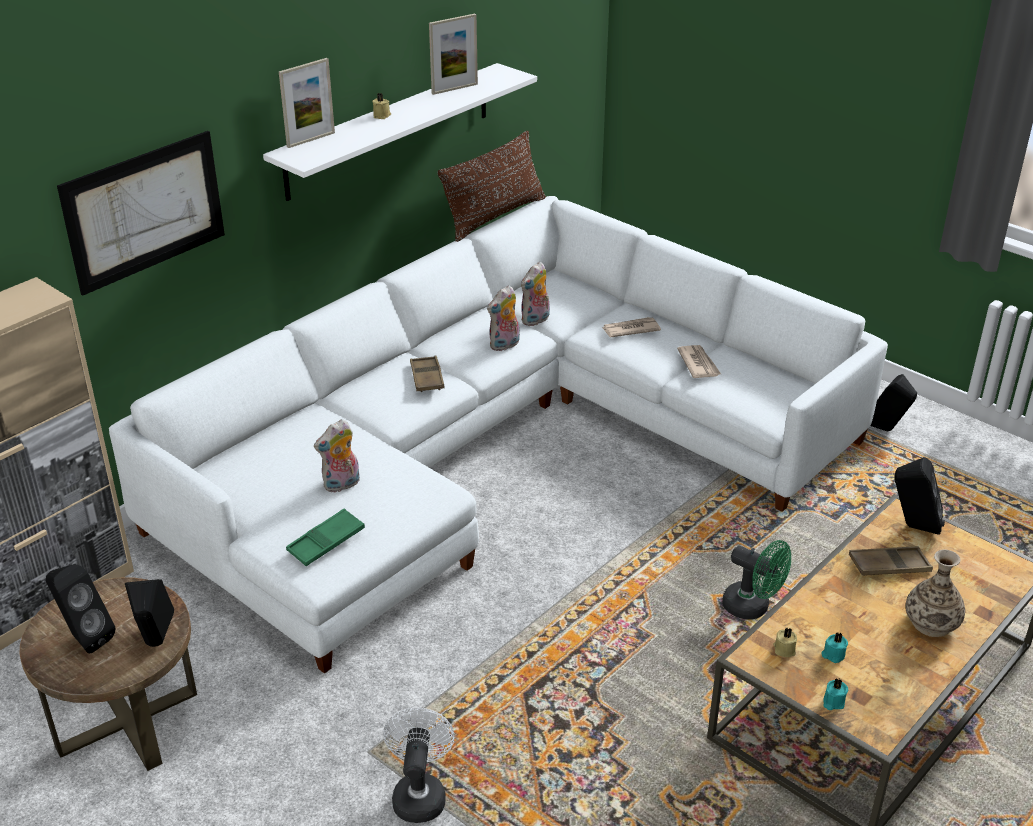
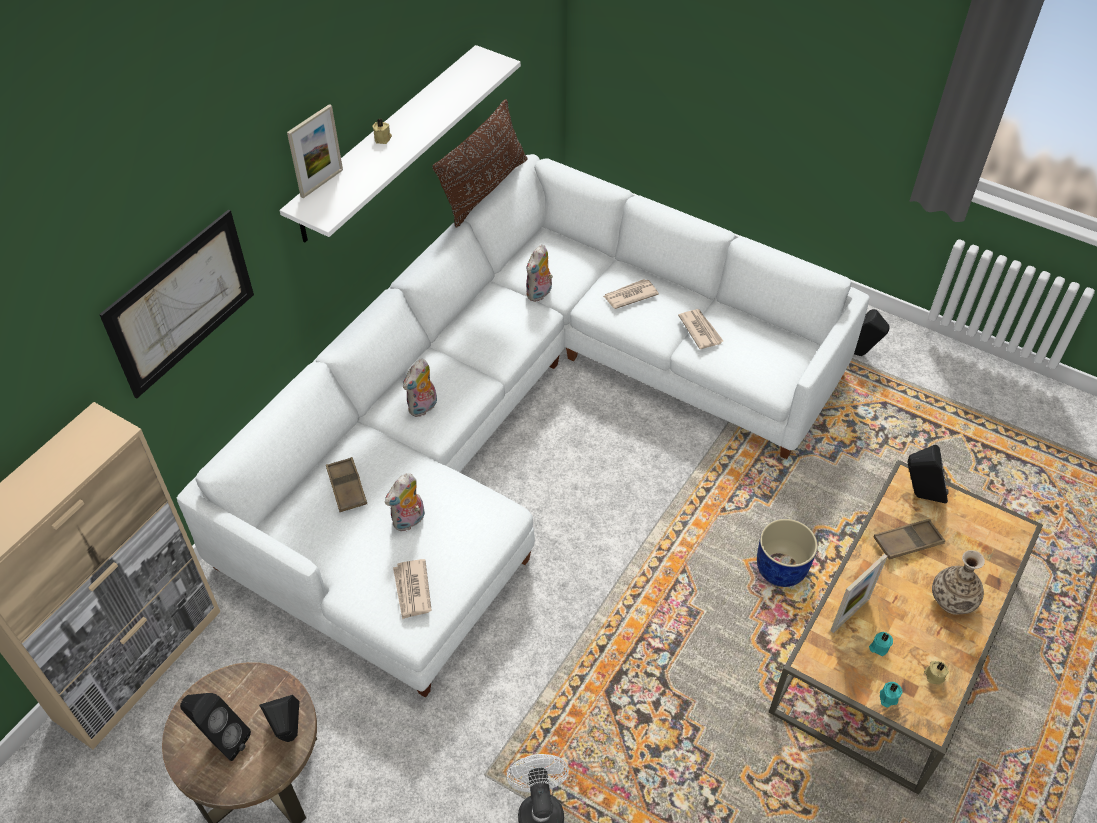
camera: 10 degrees left, 15 degrees up
(326, 542) = (412, 590): green tray -> newspaper
(427, 378) = (456, 380): brown tray -> brown tray (347, 487)
(454, 89) = (444, 89): picture frame -> picture frame (850, 614)
(505, 345) = (518, 329): plush toy -> plush toy (423, 408)
(753, 607) = (780, 568): green fan -> blue planter
(784, 649) = (837, 648): beige candle -> beige candle (934, 675)

